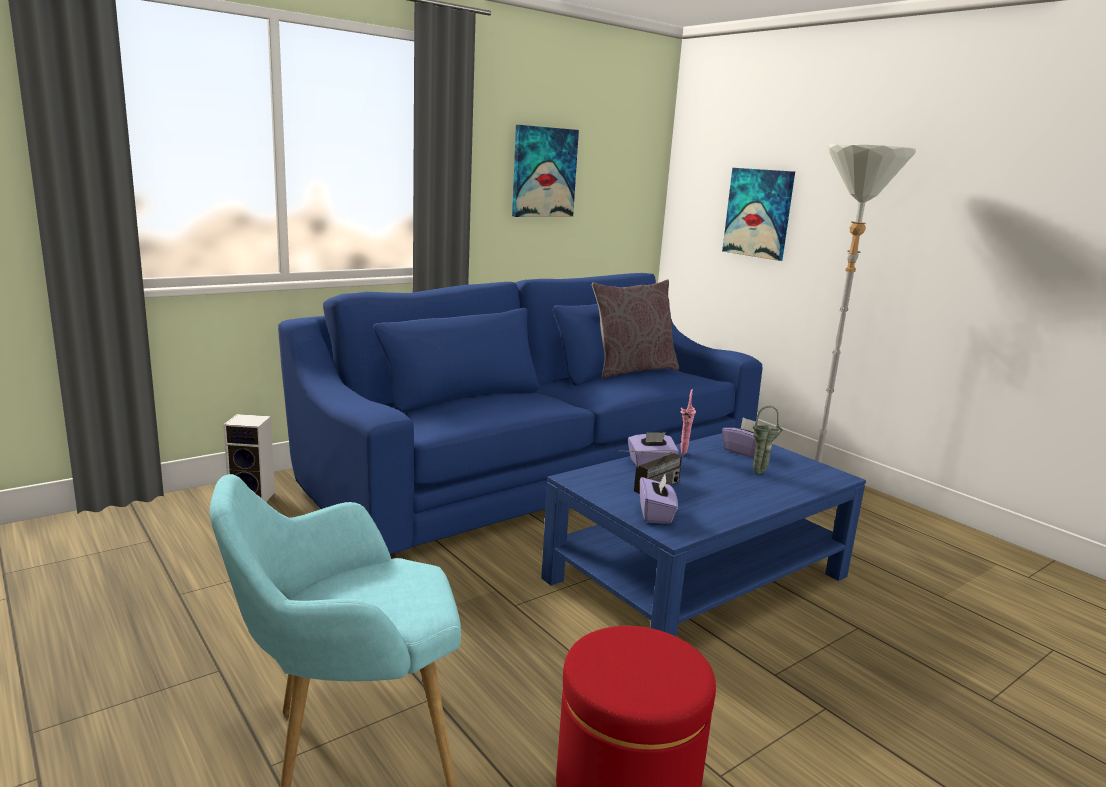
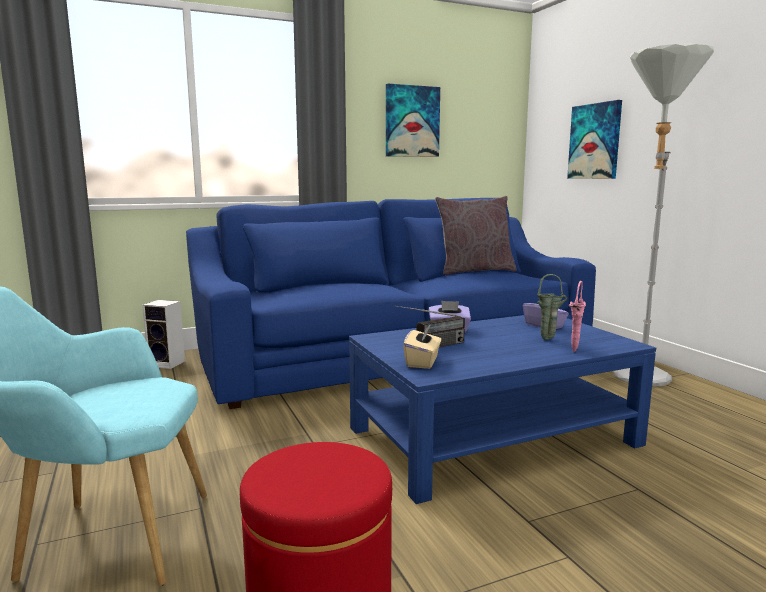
camera: 15 degrees right, 5 degrees down
(656, 514) = (422, 362): purple tissue box -> beige tissue box
(683, 453) = (484, 325): pink vase -> pink vase (574, 350)

